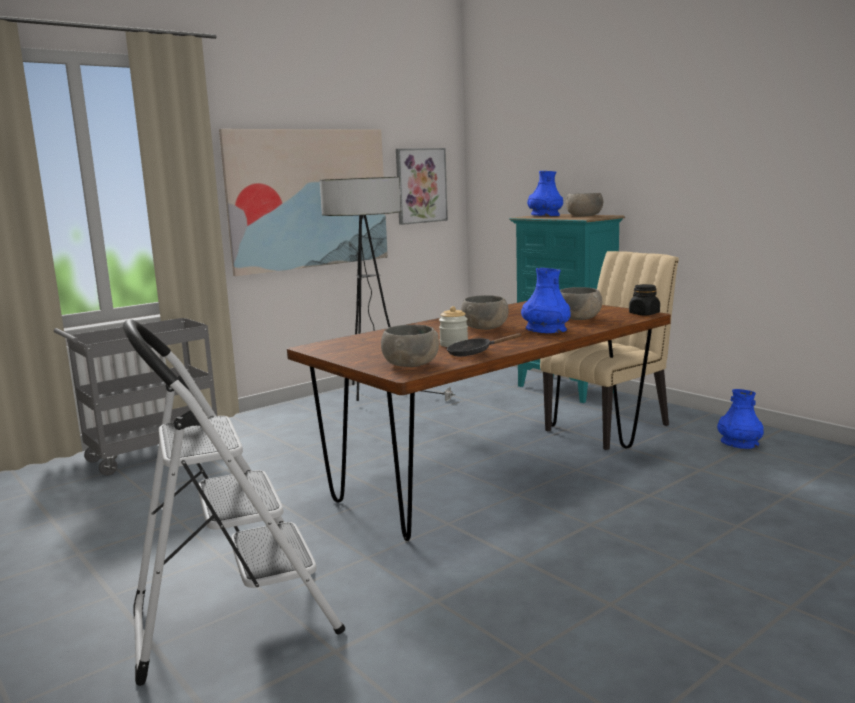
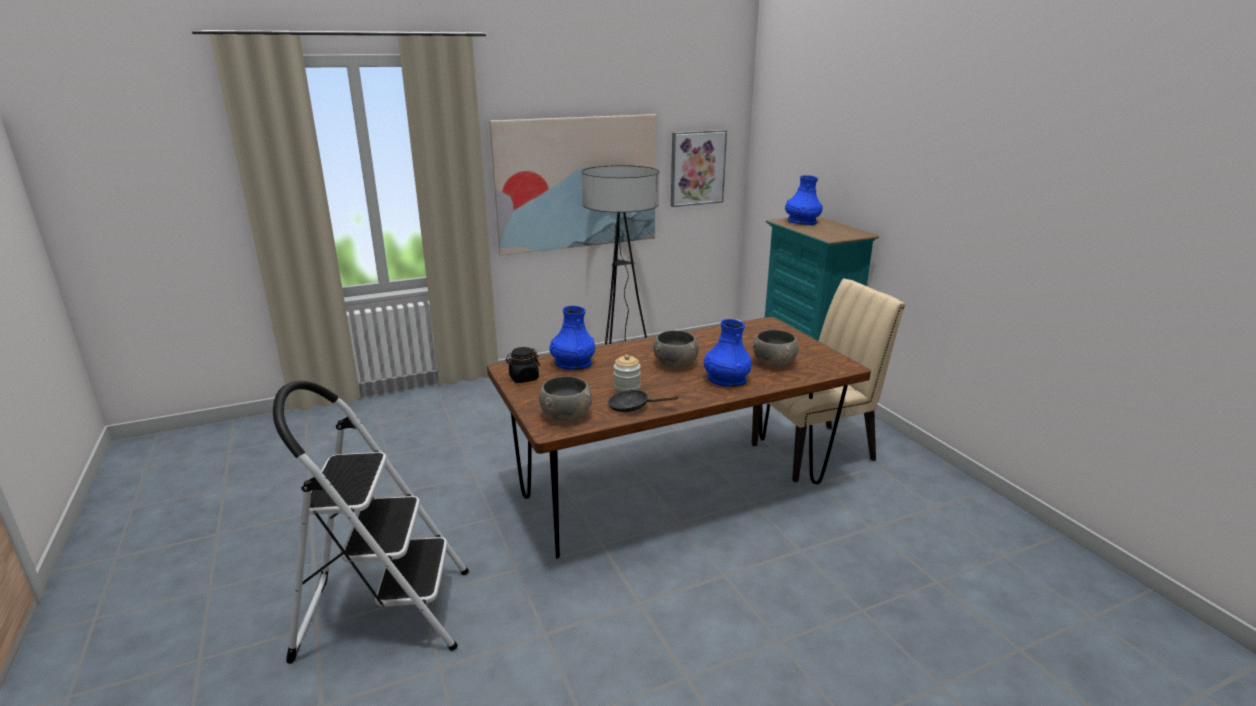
camera: 15 degrees right, 10 degrees up
(149, 455) = (409, 411): grey cart -> none
(584, 216) = (836, 231): grey bowl -> none
(644, 314) = (844, 366): black jar -> black jar (523, 378)
(739, 444) = (932, 500): blue vase -> blue vase (573, 363)

